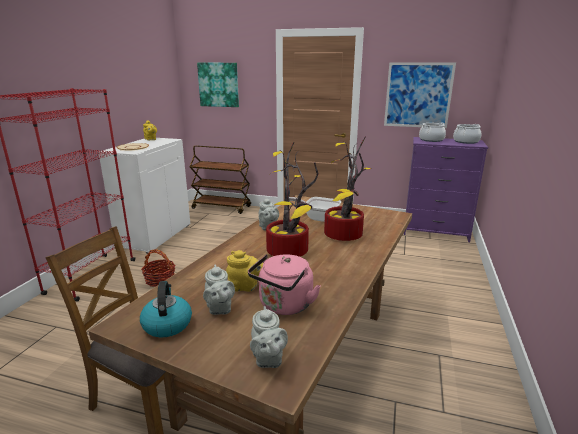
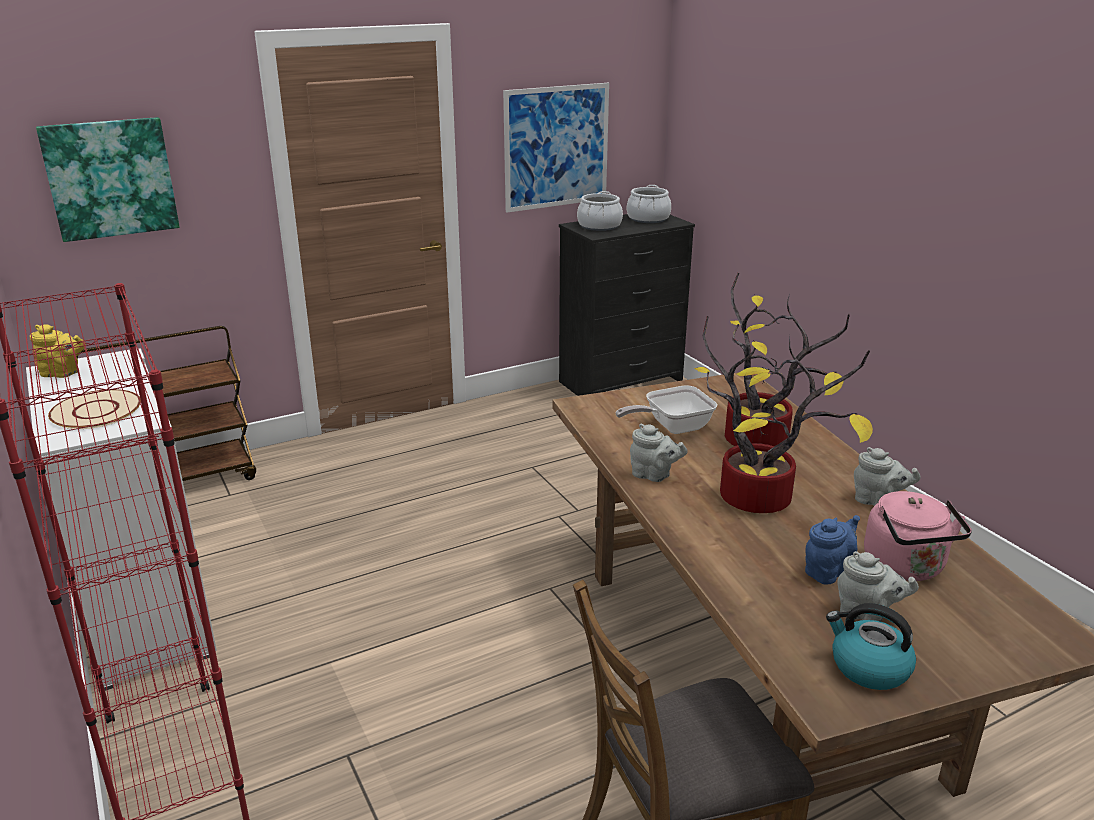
camera: 45 degrees left, 5 degrees up
(160, 280) = (345, 688): basket -> none
(246, 287) = (827, 571): yellow teapot -> blue teapot
(268, 359) = (1015, 628): grey teapot -> grey teapot (878, 501)
(435, 232) = (621, 382): purple dresser -> black dresser

